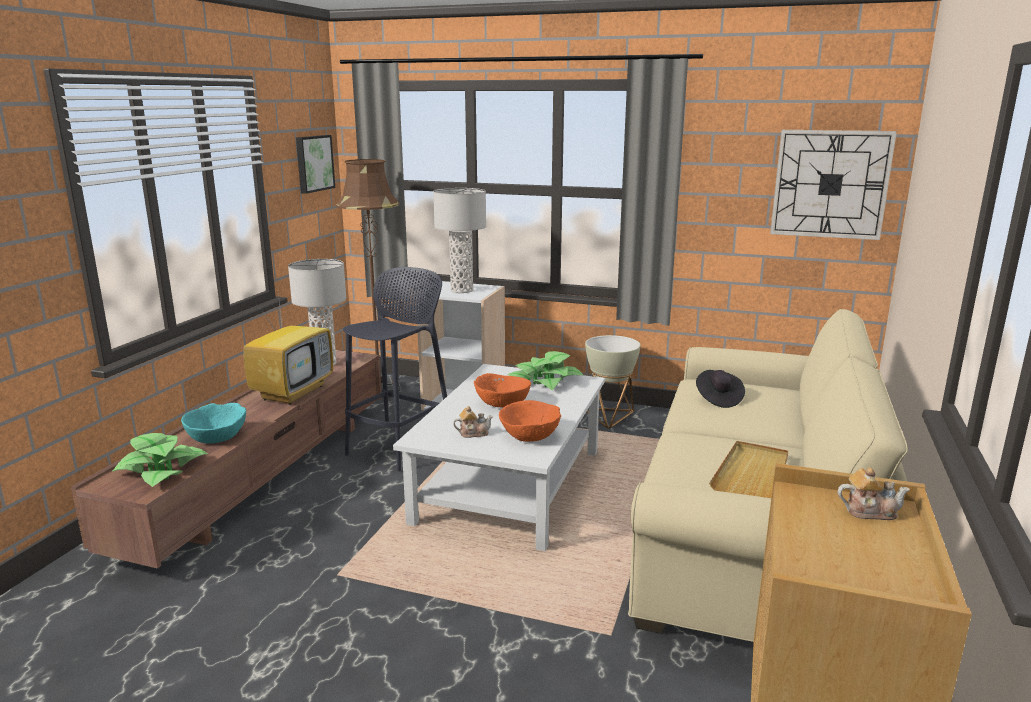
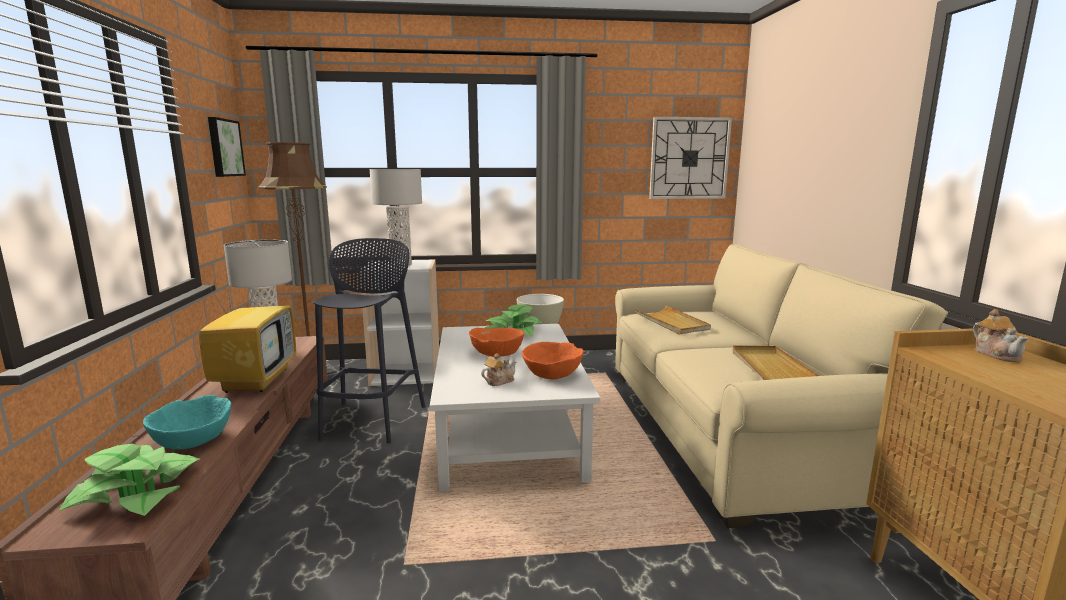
camera: 25 degrees left, 5 degrees down
(718, 399) = (671, 323): black hat -> beige tray
(869, 511) = (997, 354): teapot -> teapot turned 105 degrees clockwise

